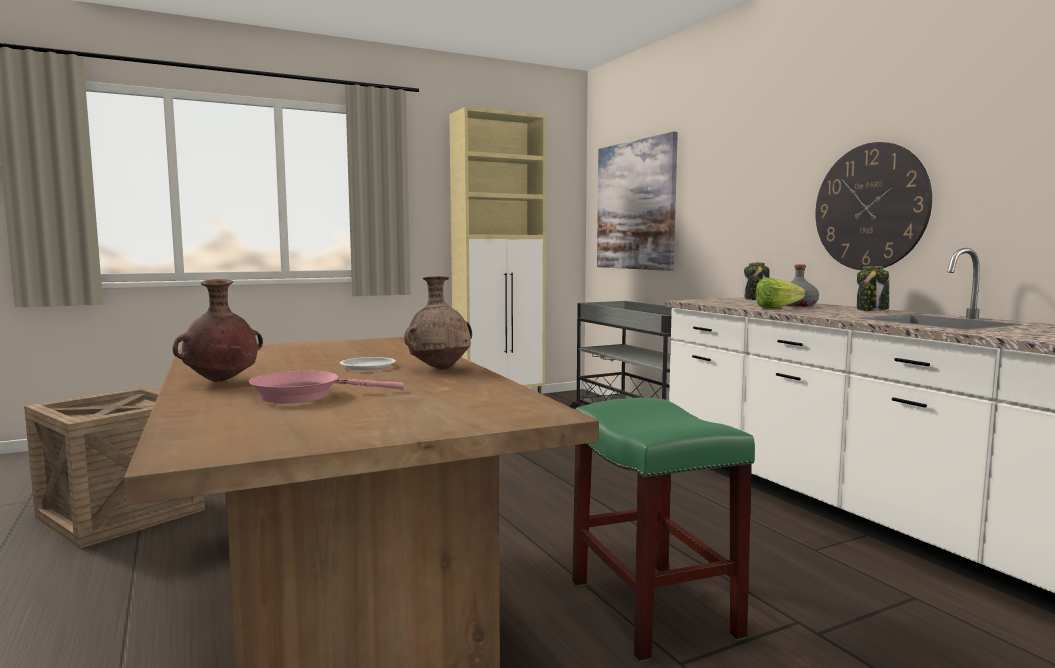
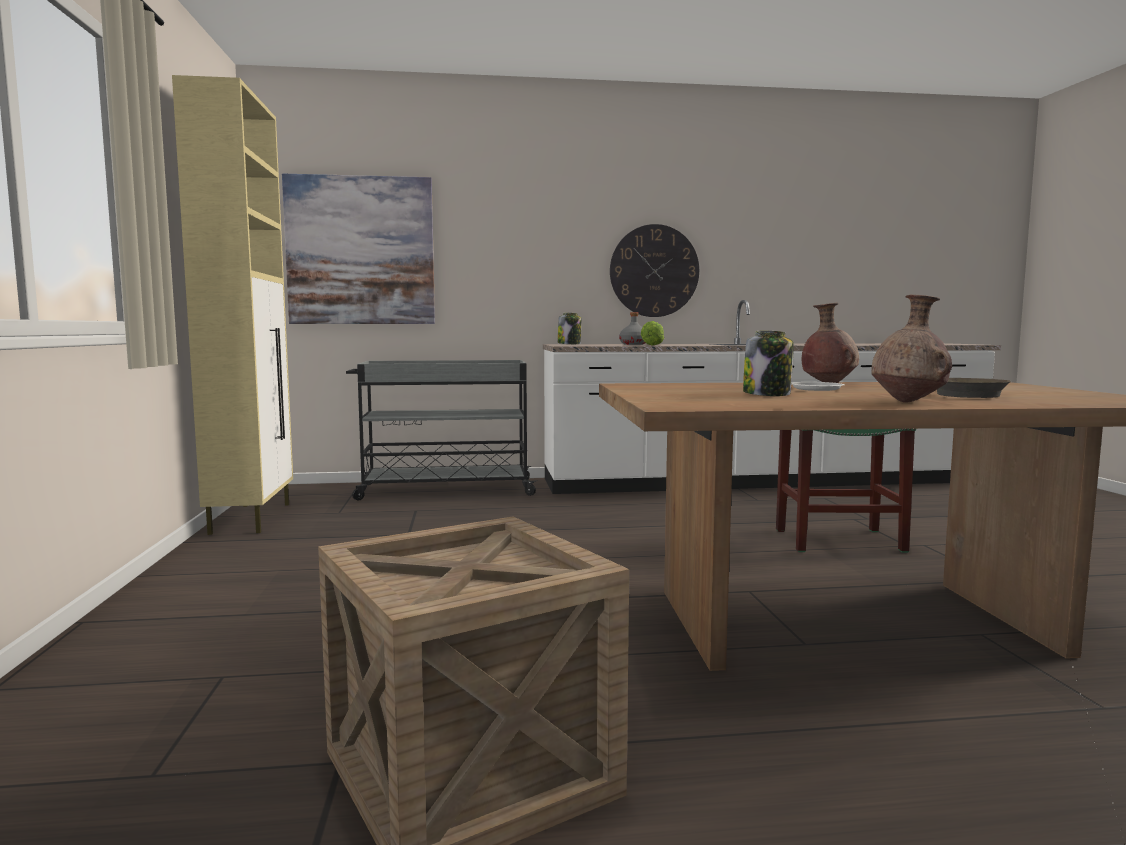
camera: 70 degrees left, 0 degrees up
(304, 396) = (963, 395): pink frying pan -> brown frying pan
(872, 310) = (678, 343): jar -> jar (767, 394)

